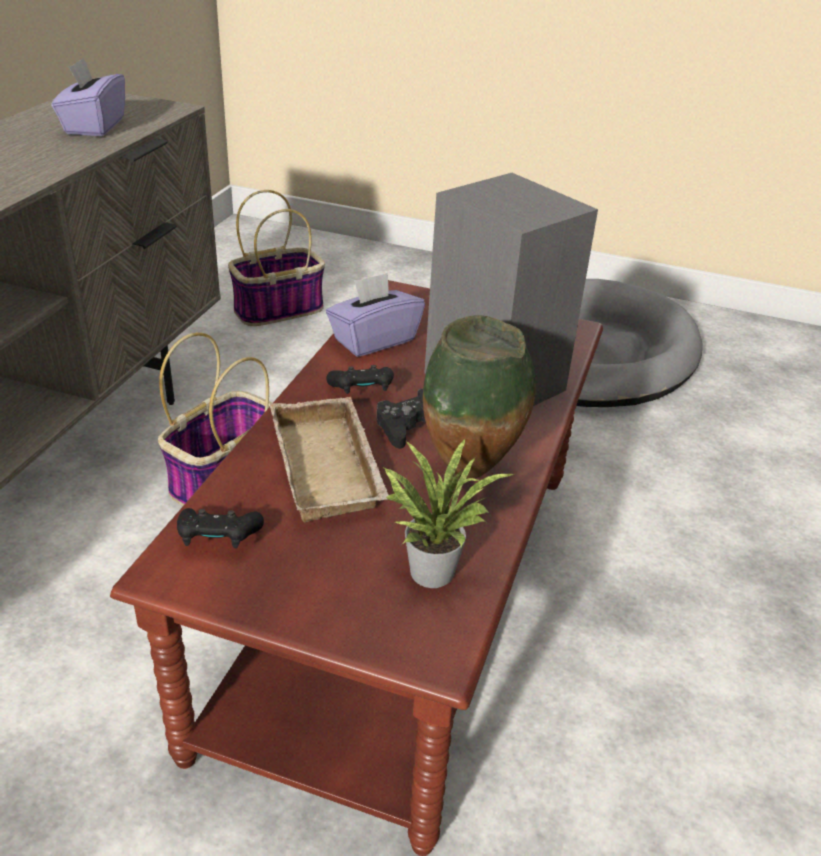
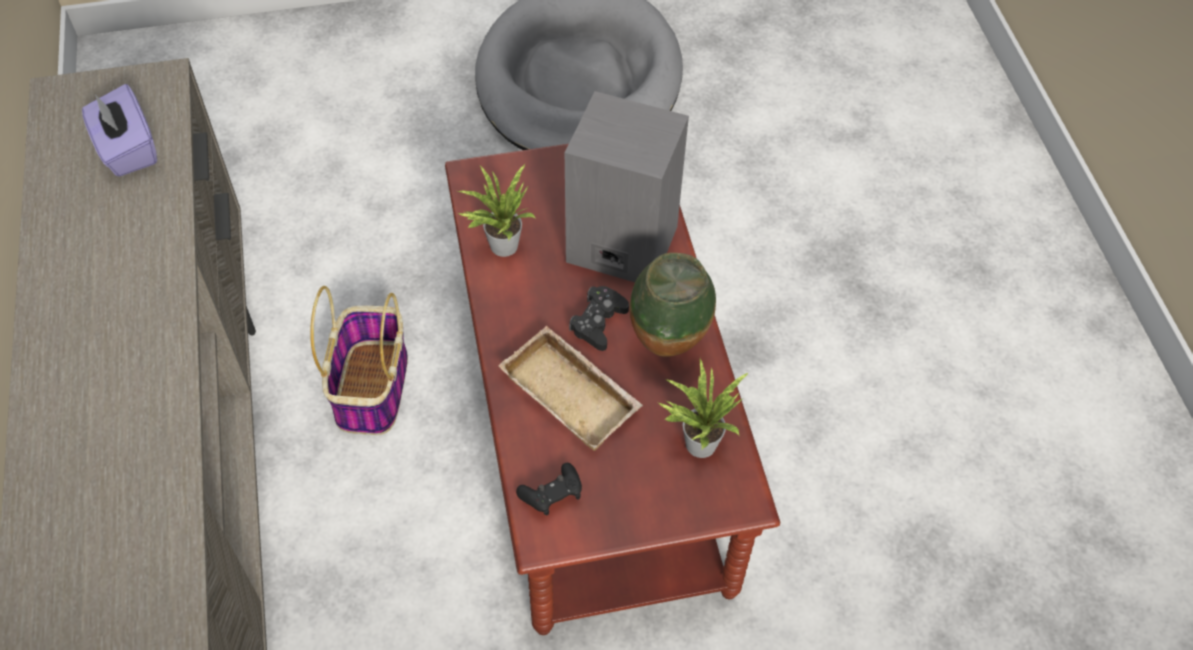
camera: 30 degrees left, 20 degrees up
(279, 309) = (252, 162): basket -> none
(362, 391) = (536, 306): black game controller -> none
(374, 340) = (500, 244): purple tissue box -> potted plant

